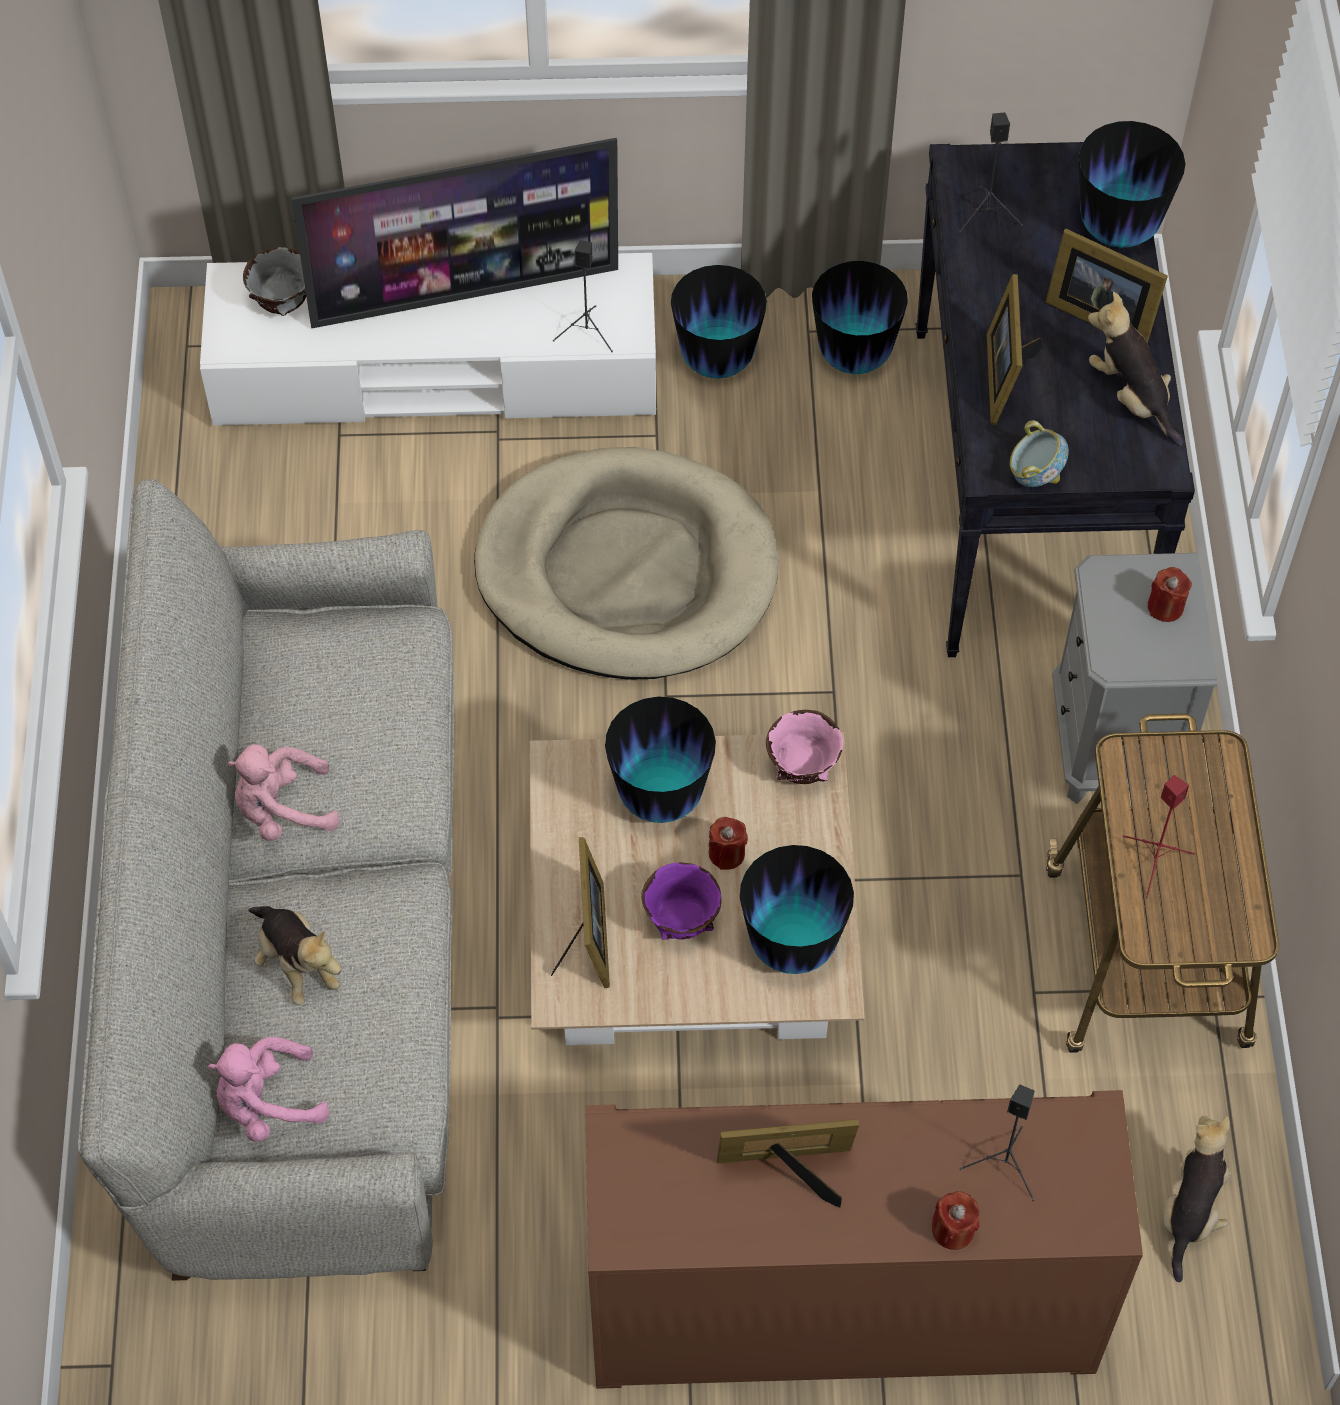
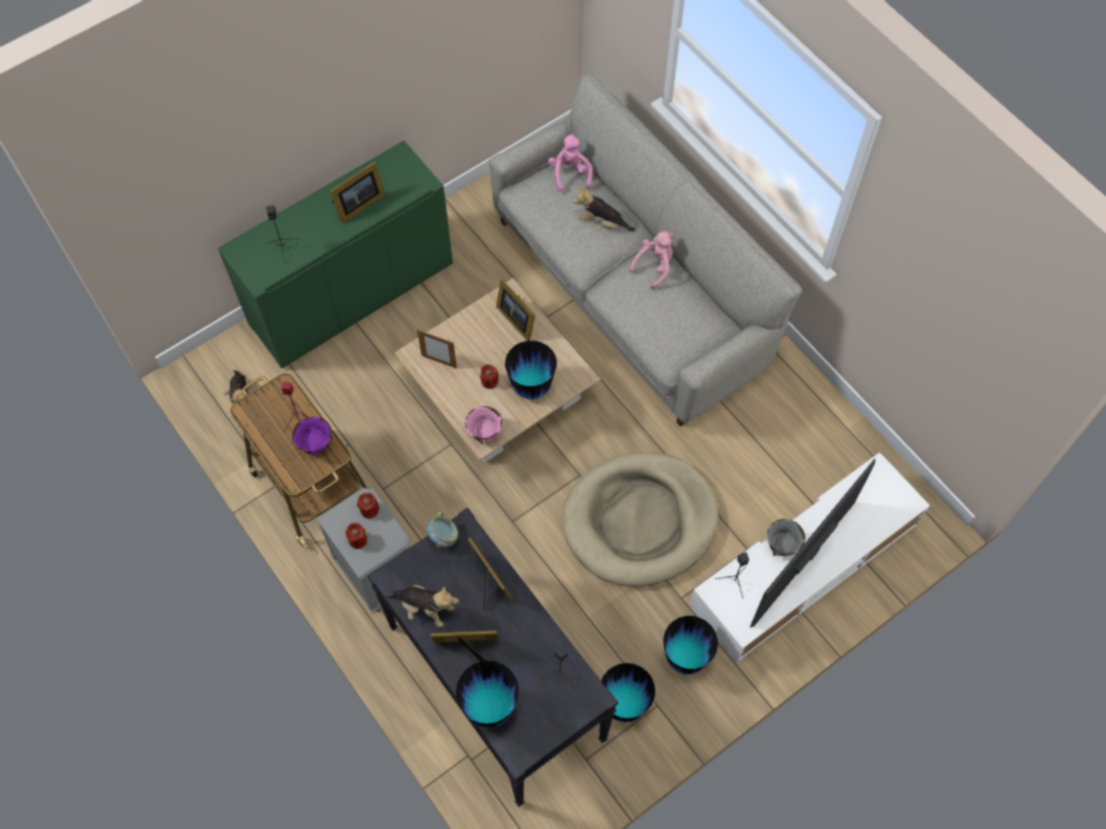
camera: 145 degrees right, 5 degrees up
(267, 1103) = (570, 173): pink plush toy -> pink plush toy turned 45 degrees counterclockwise
(282, 304) = (877, 506): grey bowl -> grey bowl (782, 545)
(682, 922) = (487, 345): purple bowl -> purple bowl (315, 445)
(792, 946) = (439, 361): vase -> picture frame
(841, 1303) = (351, 294): brown cabinet -> green cabinet
(953, 1229) = (289, 218): red candle -> red candle (369, 510)

